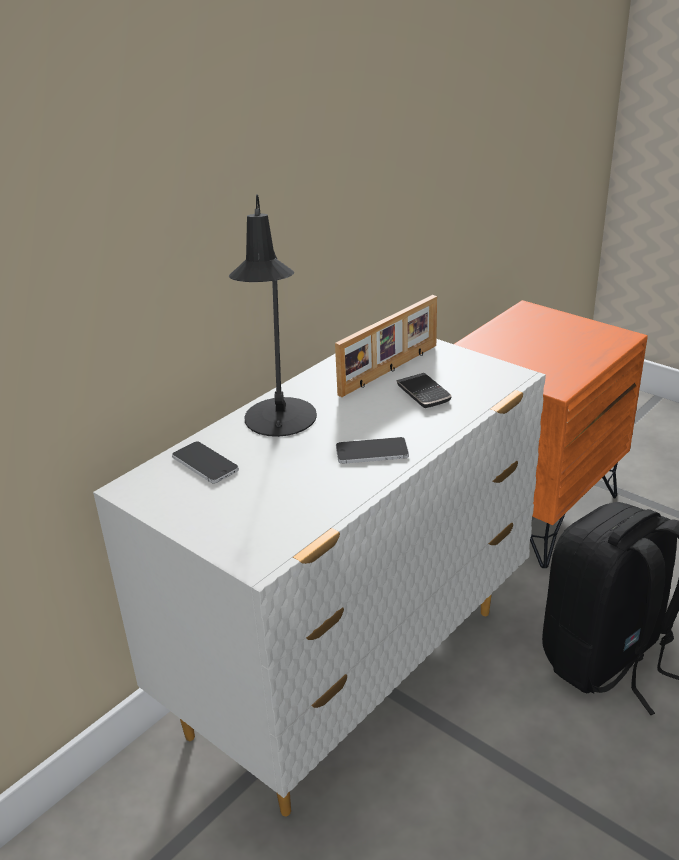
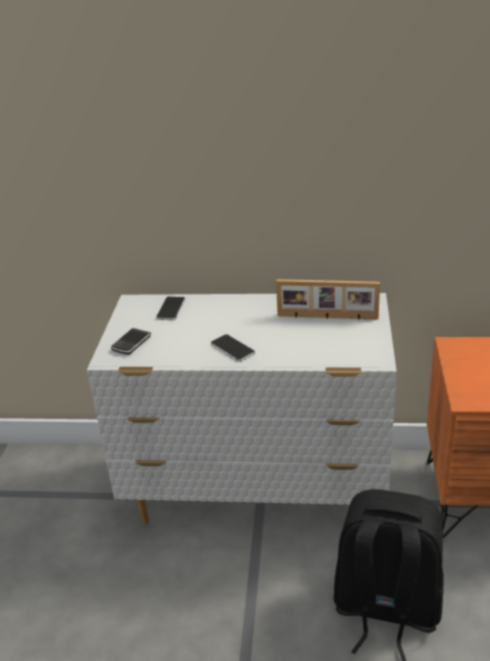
camera: 55 degrees right, 0 degrees up
(279, 423) = (229, 310): black table lamp -> none
(423, 393) = (314, 338): phone -> phone (131, 343)

